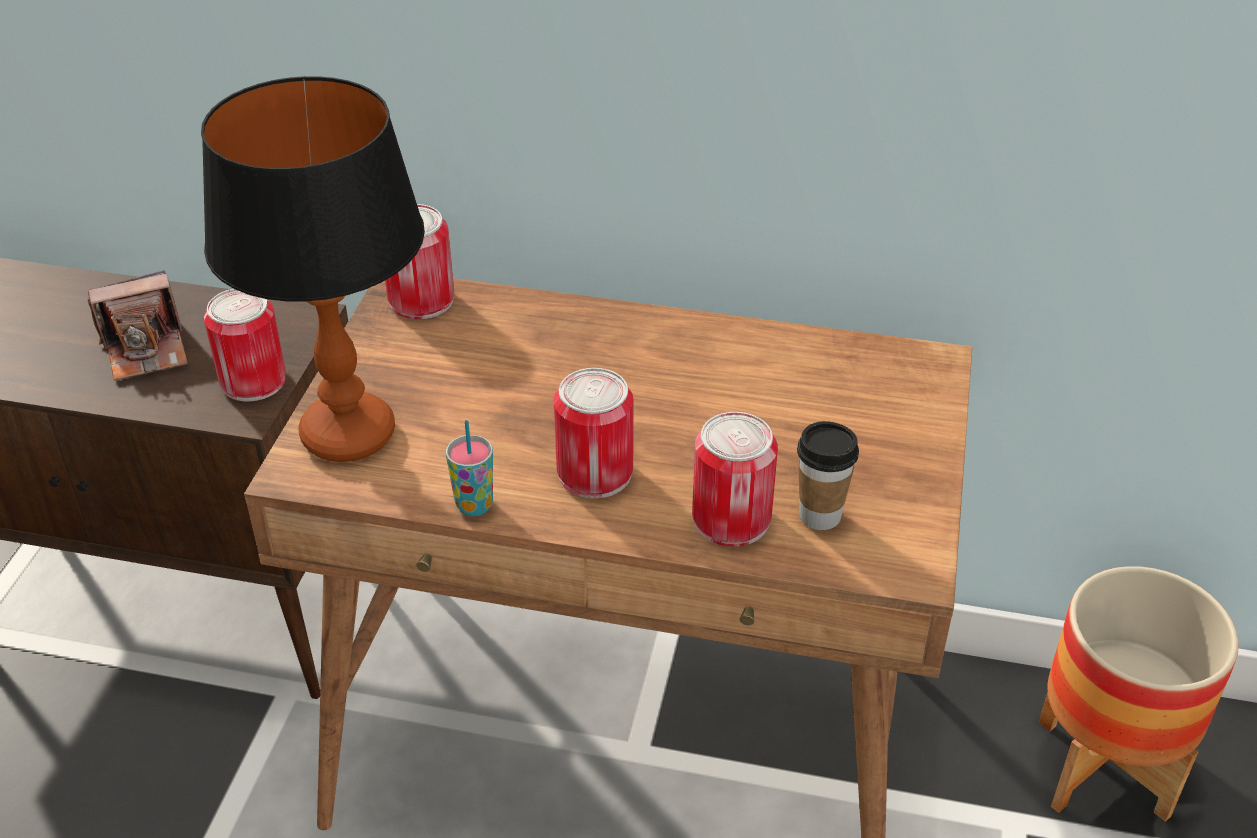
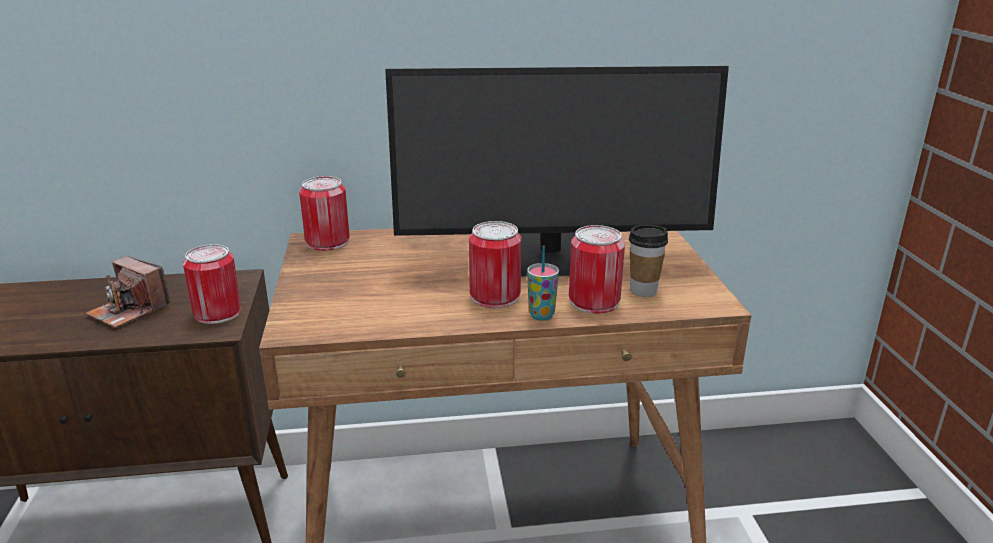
camera: 20 degrees left, 15 degrees down
(146, 350) = (129, 311): camera -> camera turned 75 degrees clockwise
(350, 435) = (319, 306): table lamp -> none
(474, 505) = (428, 324): cup -> cup (541, 315)
(727, 404) = (550, 255): none -> monitor
(1103, 769) = (770, 471): planter -> none

